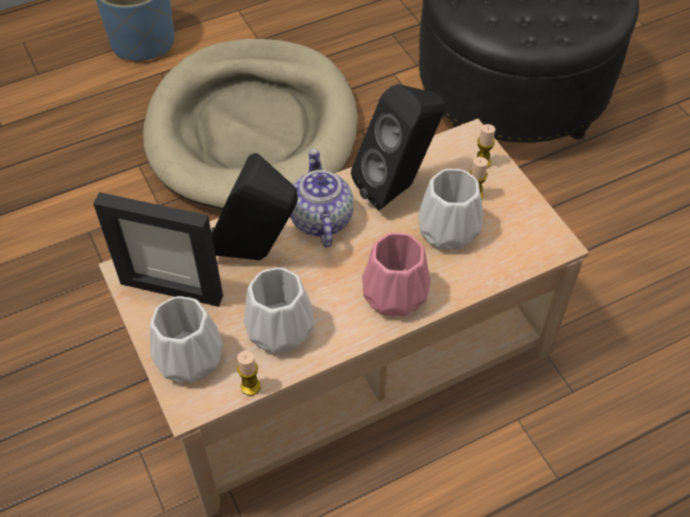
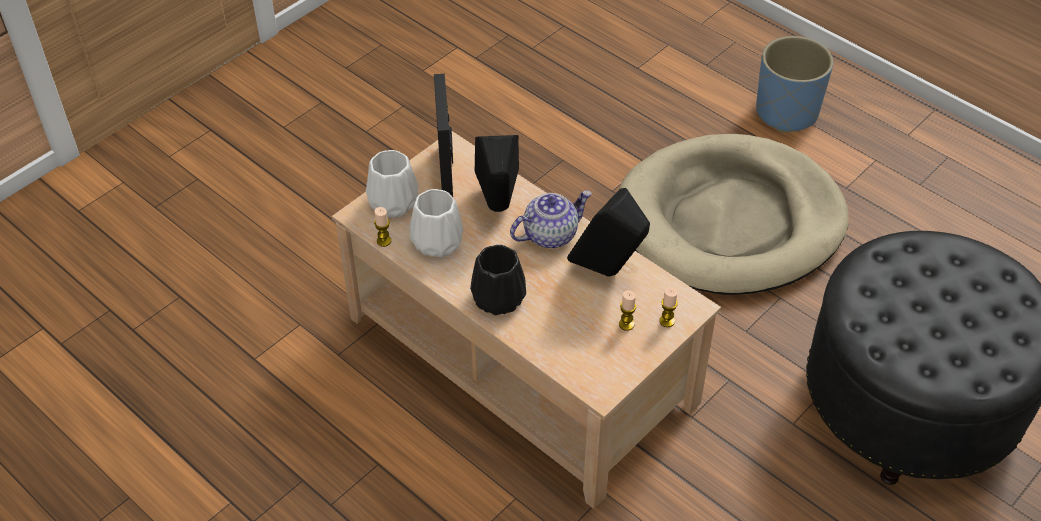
camera: 70 degrees right, 5 degrees down
(395, 296) = (496, 299): pink vase -> black vase
(448, 232) = (577, 316): white vase -> none

